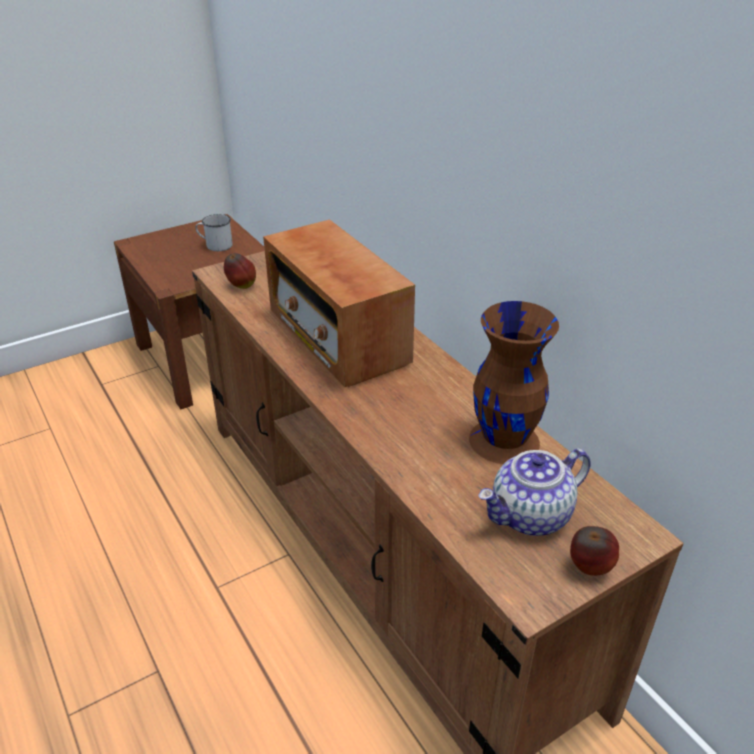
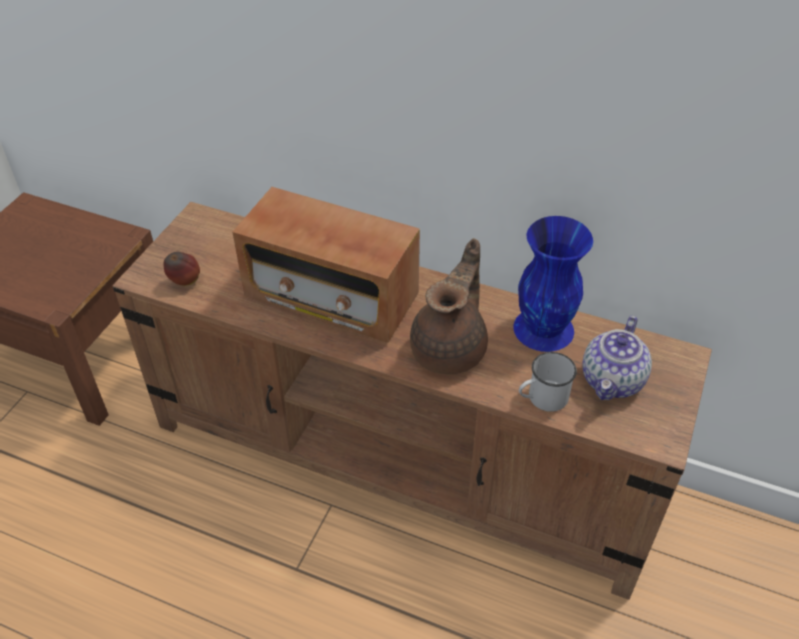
camera: 35 degrees left, 10 degrees up
(215, 245) = (53, 237): white mug -> white mug (542, 398)
(396, 417) = (451, 349): none -> brown teapot
(505, 440) = (544, 328): brown vase -> blue vase
(589, 569) = (678, 400): apple -> none

